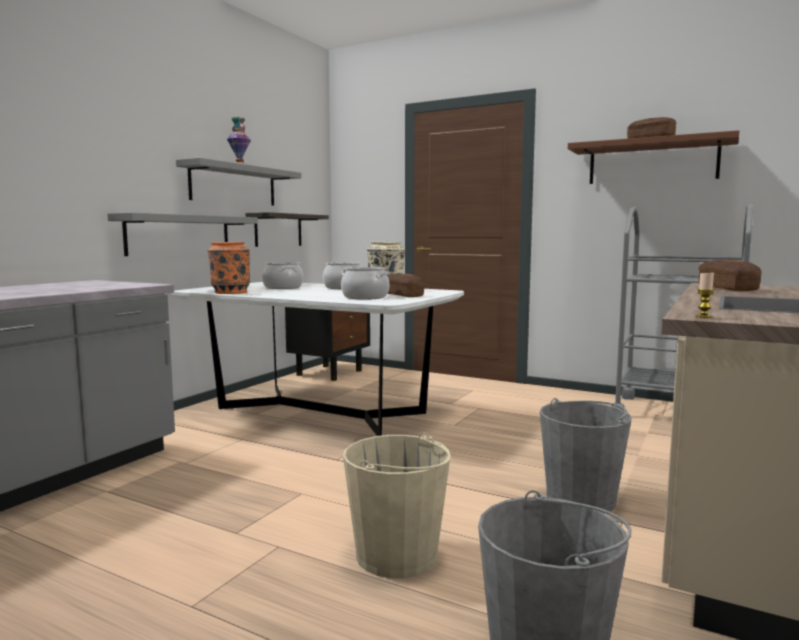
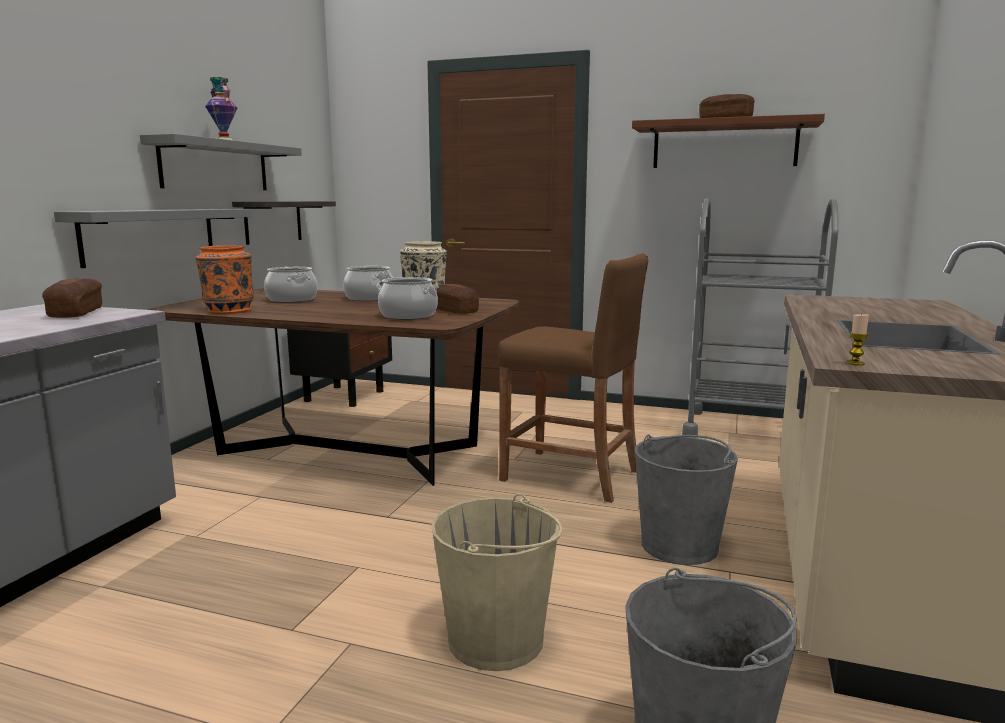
camera: 10 degrees left, 5 degrees up
(321, 411) = (349, 450): white dining table -> brown dining table
(499, 439) = (570, 475): none -> brown stool
(727, 289) = (832, 306): bread -> bread (76, 313)

